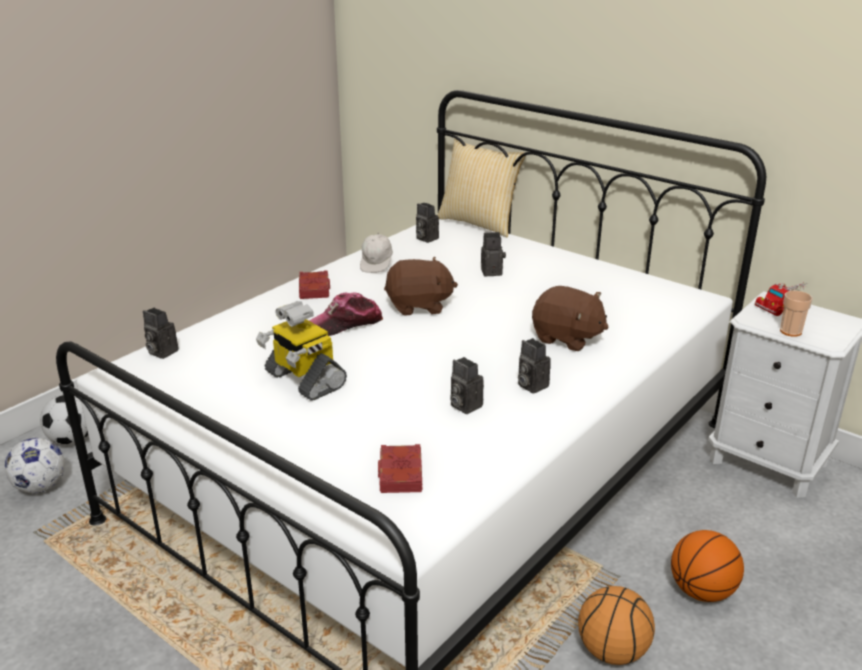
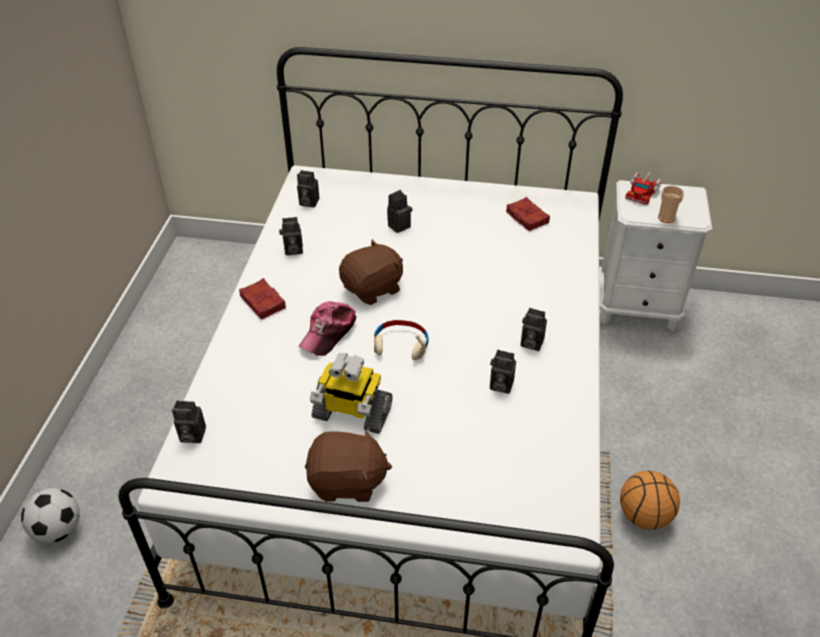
camera: 30 degrees left, 15 degrees up
(41, 487) = (75, 594): football -> none
(377, 264) = (292, 250): white cap -> camera
(400, 474) = (511, 476): red book -> red book (526, 217)
(401, 349) = (401, 345): none -> beige headphones
(479, 223) = (339, 167): pillow -> none
(567, 338) = (516, 281): brown plush toy -> brown plush toy (347, 482)
(701, 591) = (665, 439): basketball -> none

